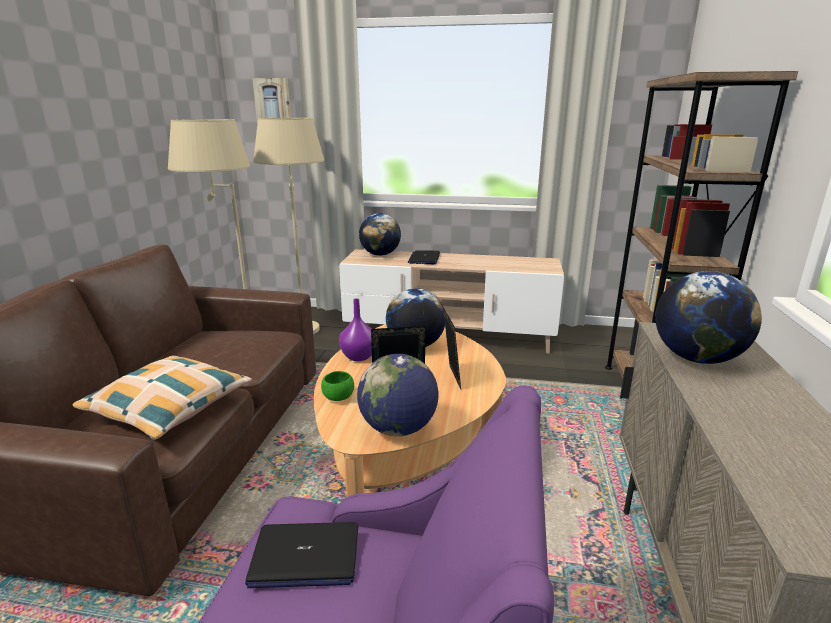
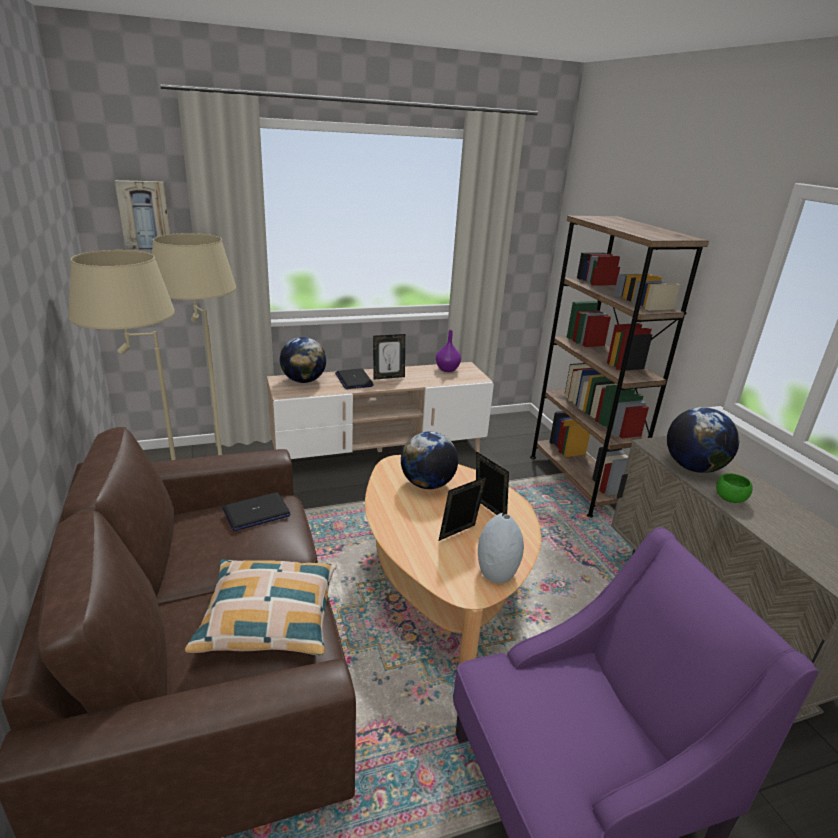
camera: 30 degrees left, 5 degrees up
(305, 556) = (539, 702): laptop -> laptop (256, 513)
(338, 397) = (419, 558): green bowl -> green bowl (730, 498)
(359, 356) = (392, 509): purple vase -> purple vase (447, 369)
(398, 429) = (496, 573): globe -> grey vase
(459, 260) = (388, 377): none -> picture frame

